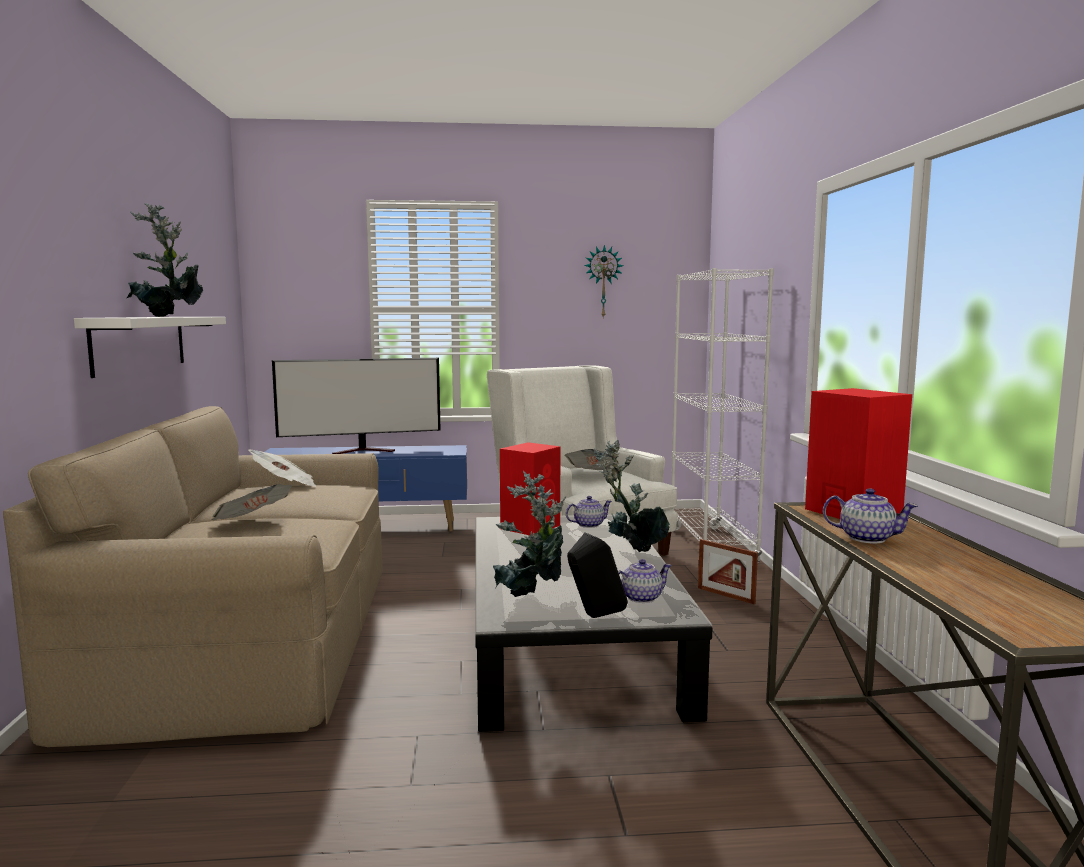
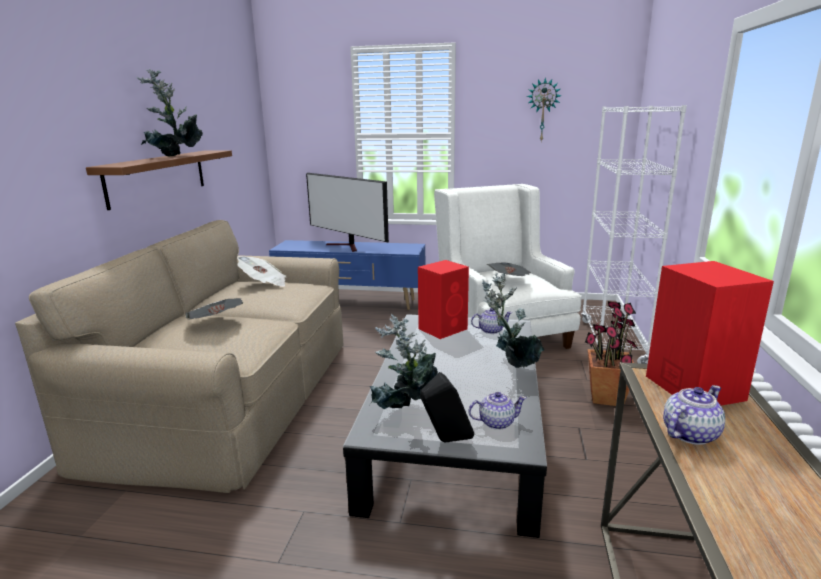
camera: 15 degrees right, 10 degrees up
(140, 343) = (158, 177): white shelf -> brown shelf
(365, 451) = (348, 246): television -> television turned 45 degrees clockwise
(726, 595) = (605, 397): picture frame -> potted plant
(866, 538) = (689, 434): teapot -> teapot turned 75 degrees counterclockwise

